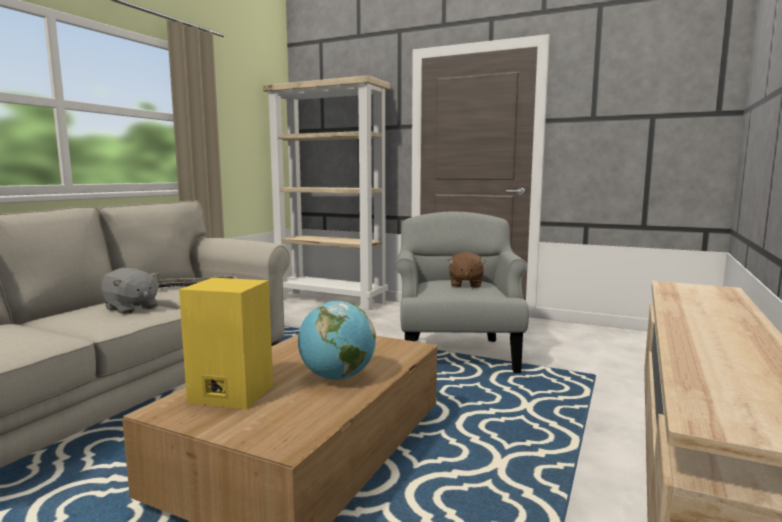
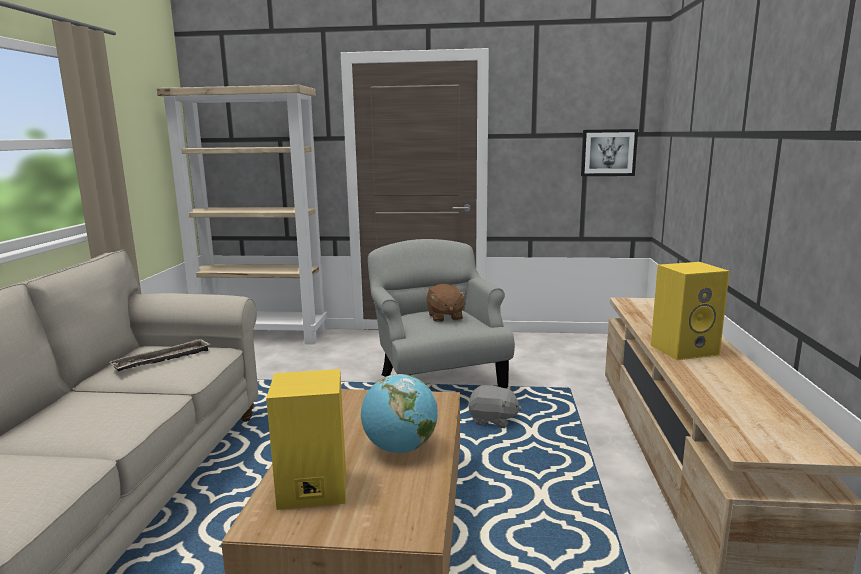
camera: 20 degrees left, 5 degrees up
(131, 308) = (113, 405): grey plush toy -> grey plush toy (493, 420)
(677, 134) = (608, 152): none -> picture
(704, 327) = (684, 349): none -> yellow speaker

